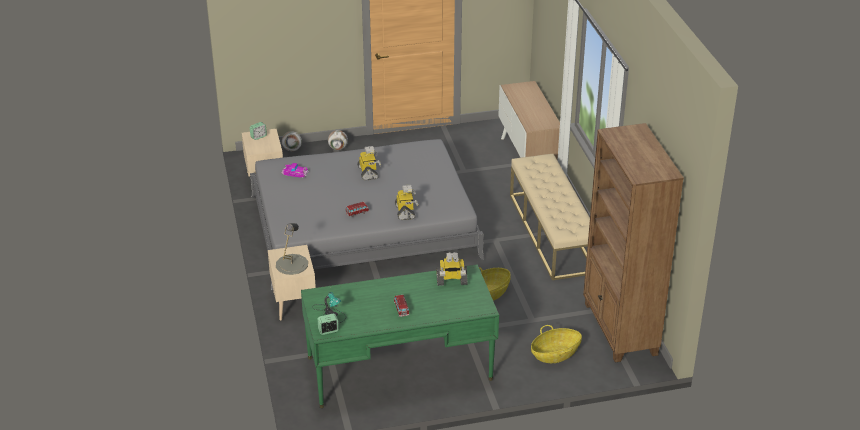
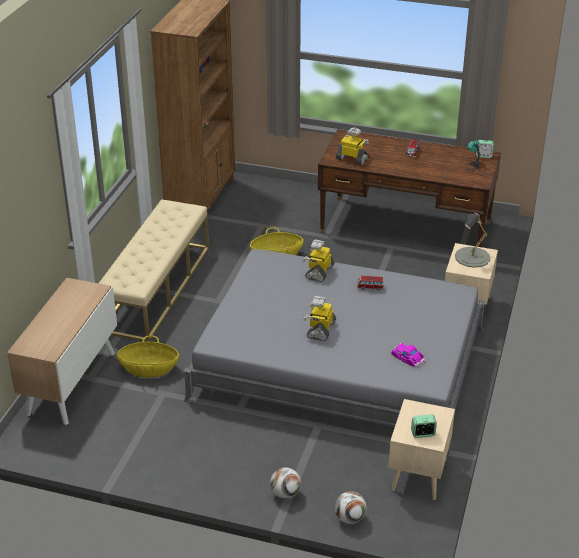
camera: 150 degrees left, 0 degrees up
(399, 368) = (405, 227): green desk -> brown desk
(555, 354) = (271, 198): basket -> basket (149, 369)

